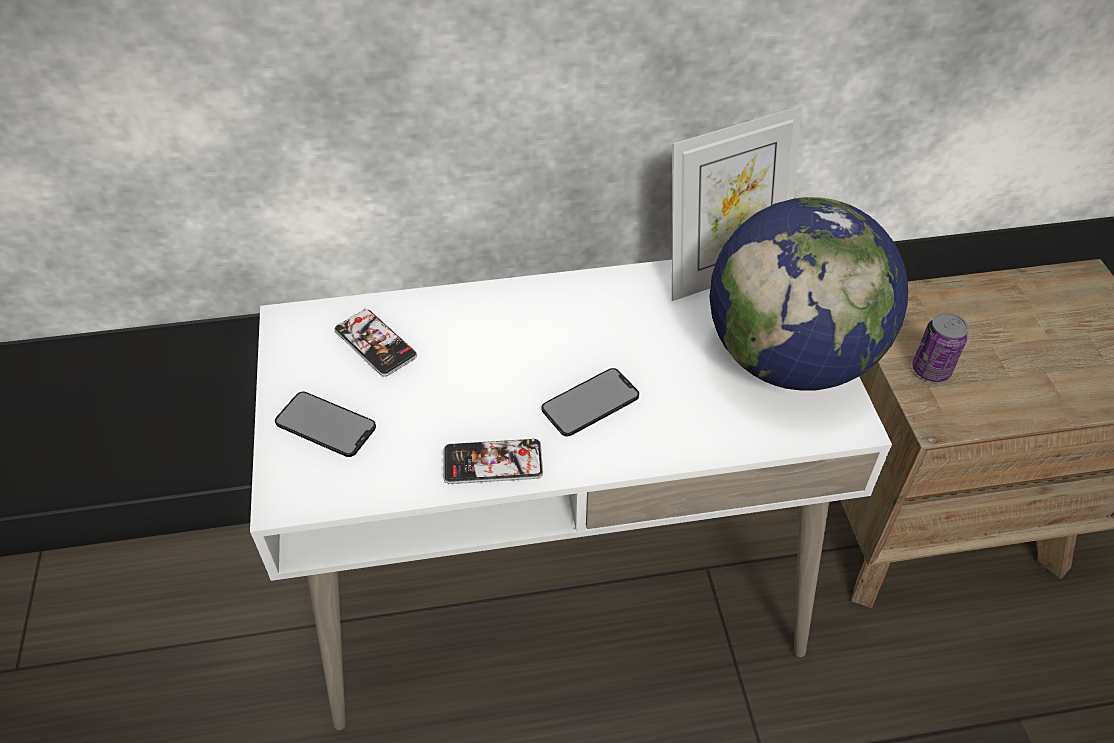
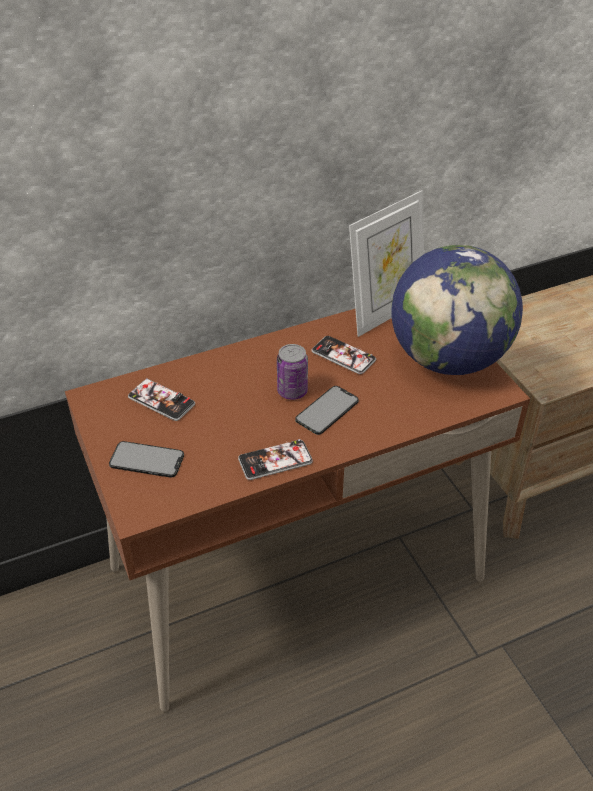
camera: 15 degrees left, 5 degrees down
(556, 586) = (296, 573): white desk -> brown desk
(641, 325) = (343, 356): none -> phone
(931, 370) = (531, 355): can -> can (292, 391)

